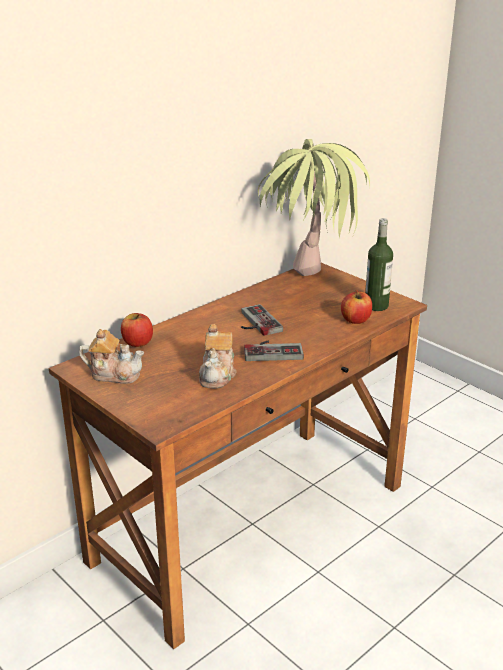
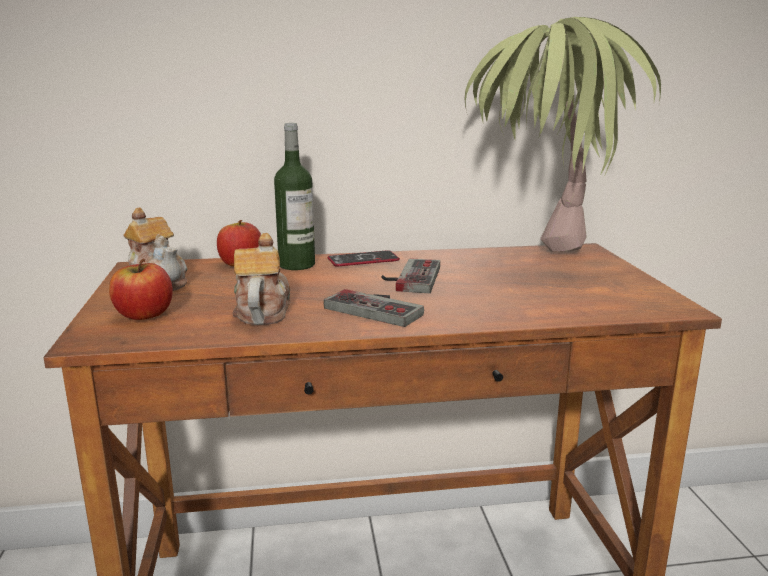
camera: 35 degrees right, 10 degrees down
(208, 315) = (363, 260): none -> phone
(218, 375) = (262, 312): teapot -> teapot turned 135 degrees clockwise
(356, 320) = (562, 306): apple -> apple (144, 315)
(376, 306) = (622, 300): bottle -> bottle (296, 265)

